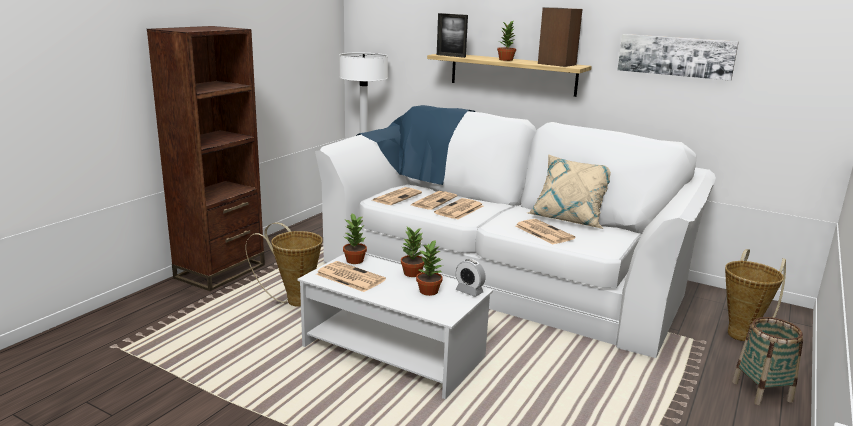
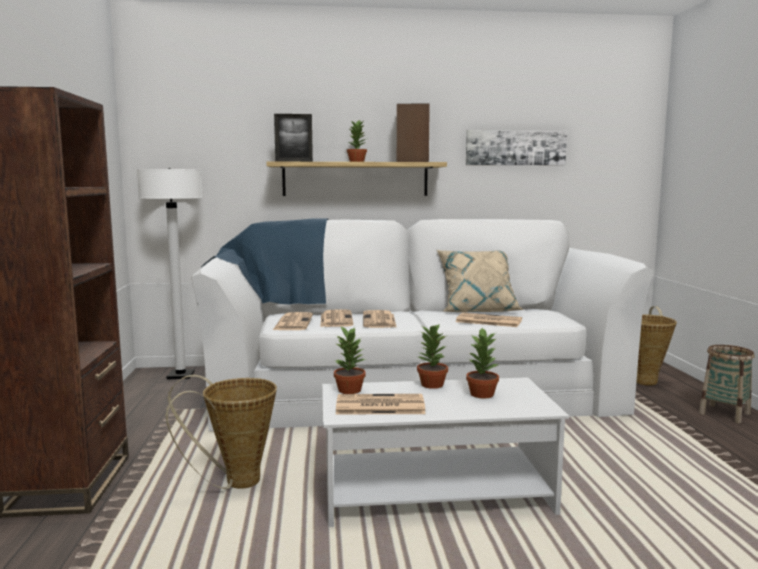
camera: 35 degrees left, 10 degrees down
(469, 291) = (514, 384): alarm clock -> none

